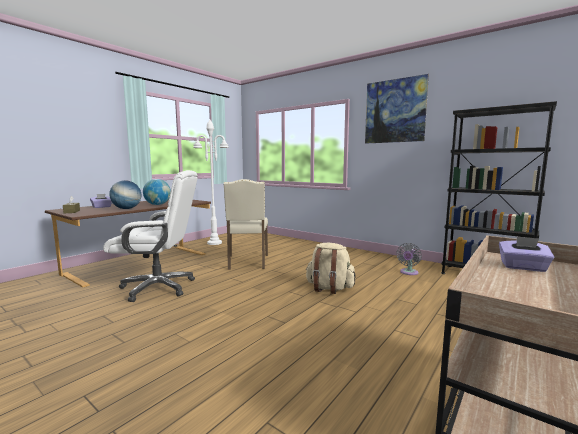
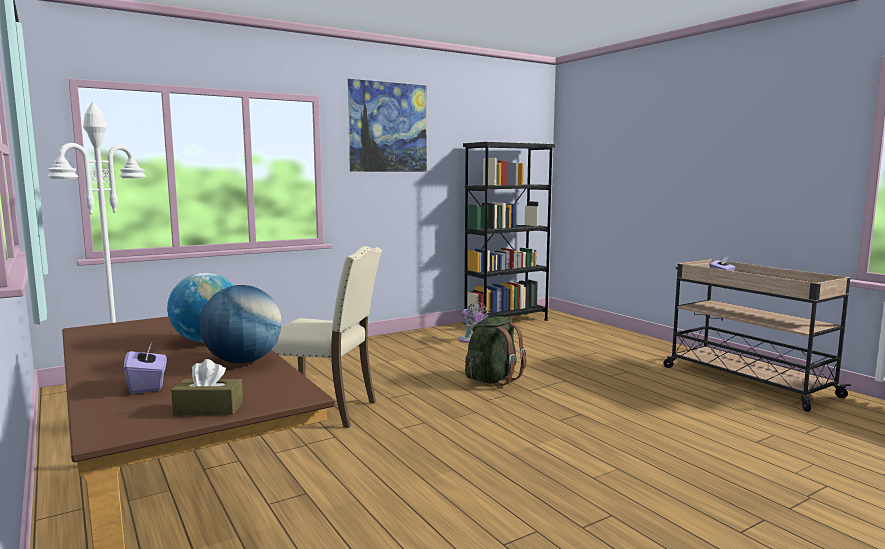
camera: 70 degrees left, 0 degrees up
(159, 287) = (391, 492): white office chair -> none
(329, 288) = (492, 379): beige backpack -> green backpack

